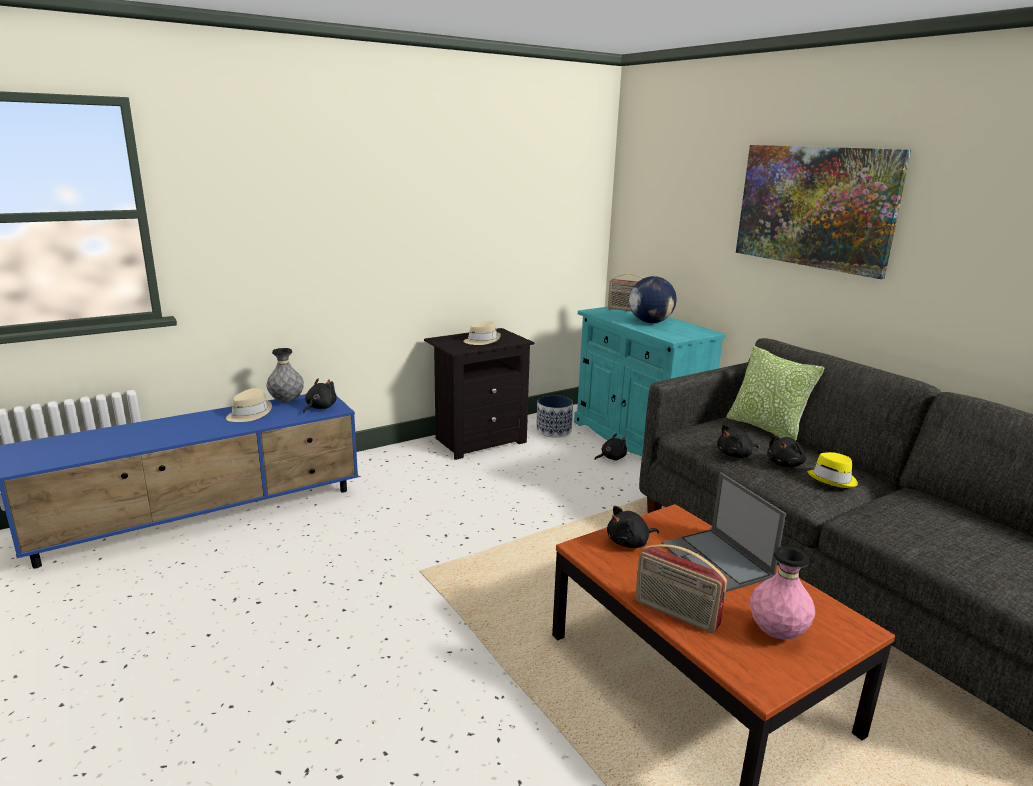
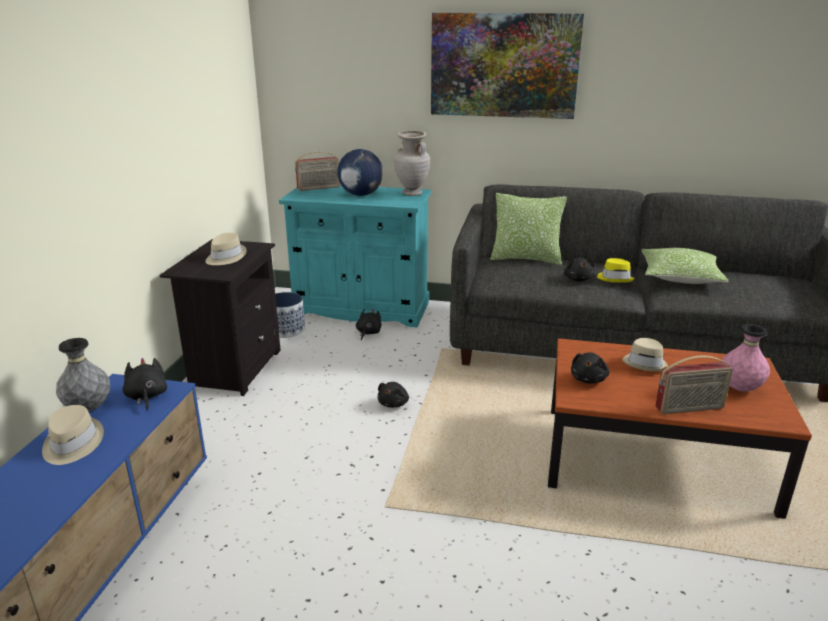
camera: 45 degrees left, 5 degrees up
(697, 332) = (411, 193): none -> beige vase
(717, 561) = (645, 363): laptop -> beige hat
(735, 455) = (545, 285): black plush toy -> black plush toy (394, 403)
(923, 508) = (680, 277): none -> pillow

